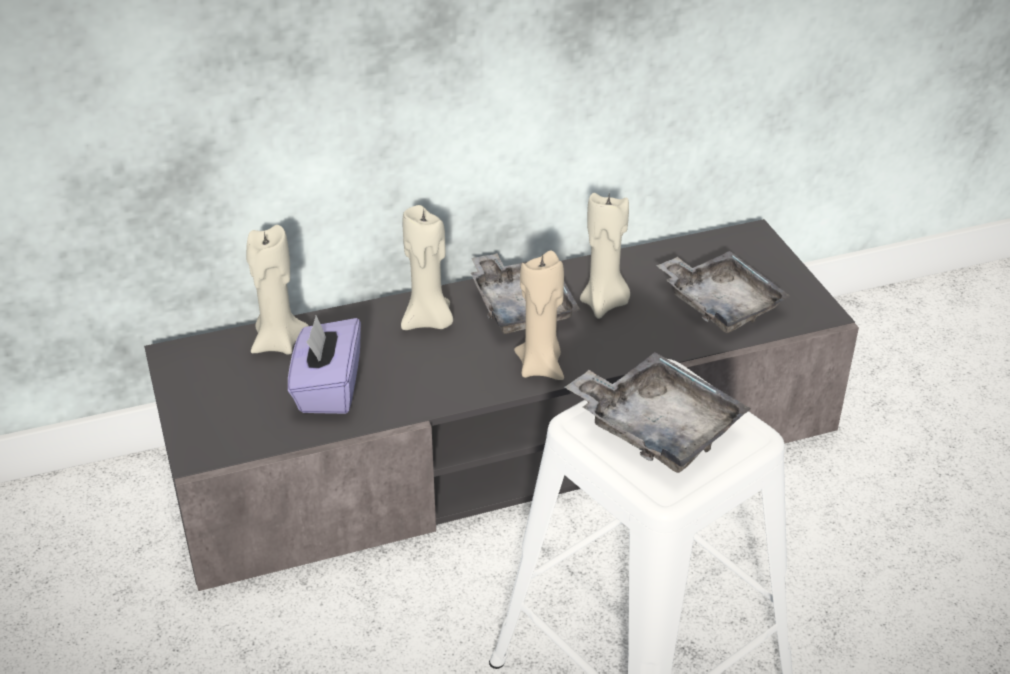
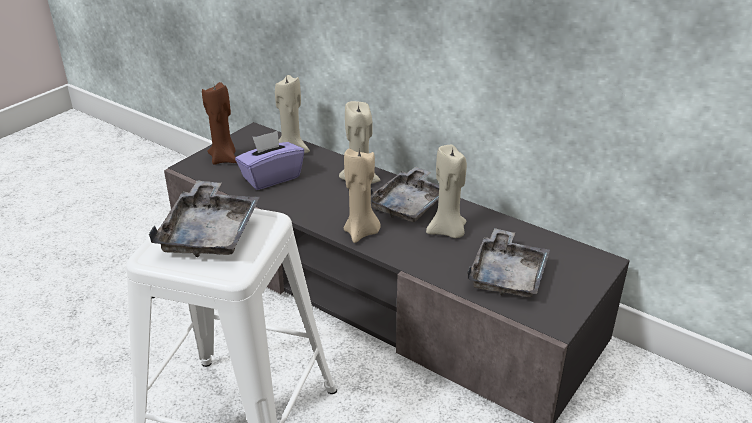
camera: 55 degrees right, 5 degrees down
(221, 412) = (224, 159): none -> brown candle

